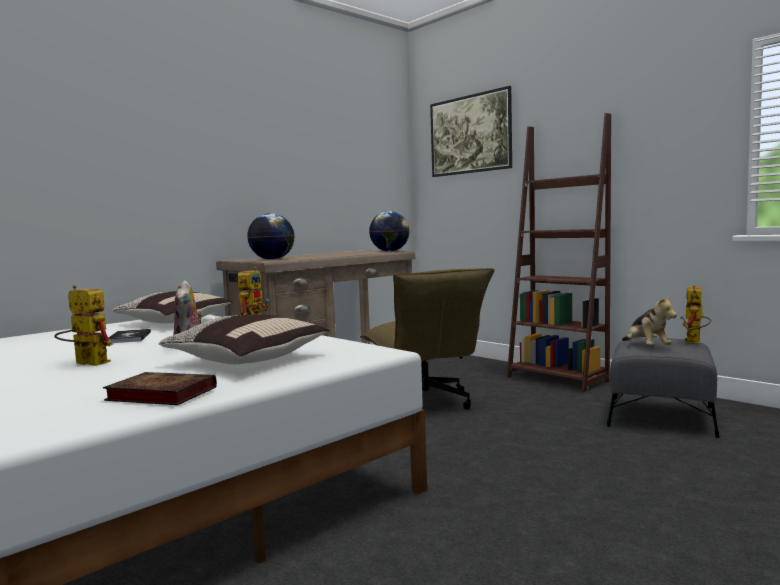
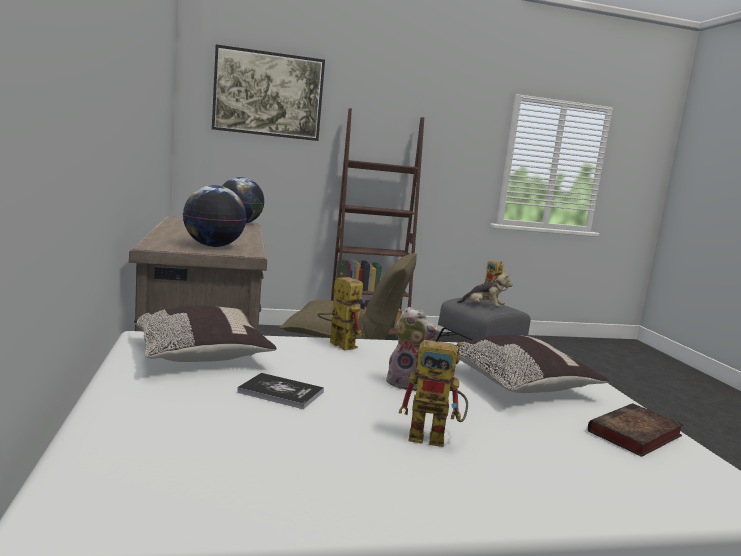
camera: 60 degrees left, 5 degrees up
(85, 363) = (435, 437): toy robot -> toy robot turned 135 degrees counterclockwise

